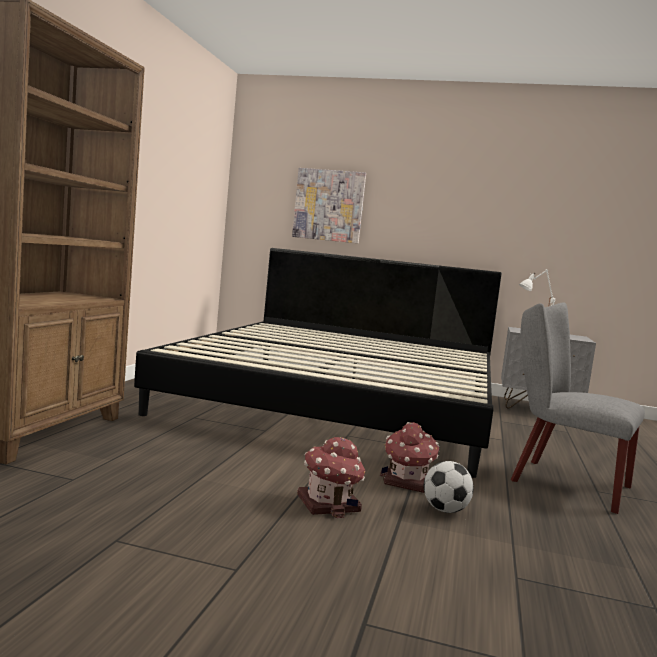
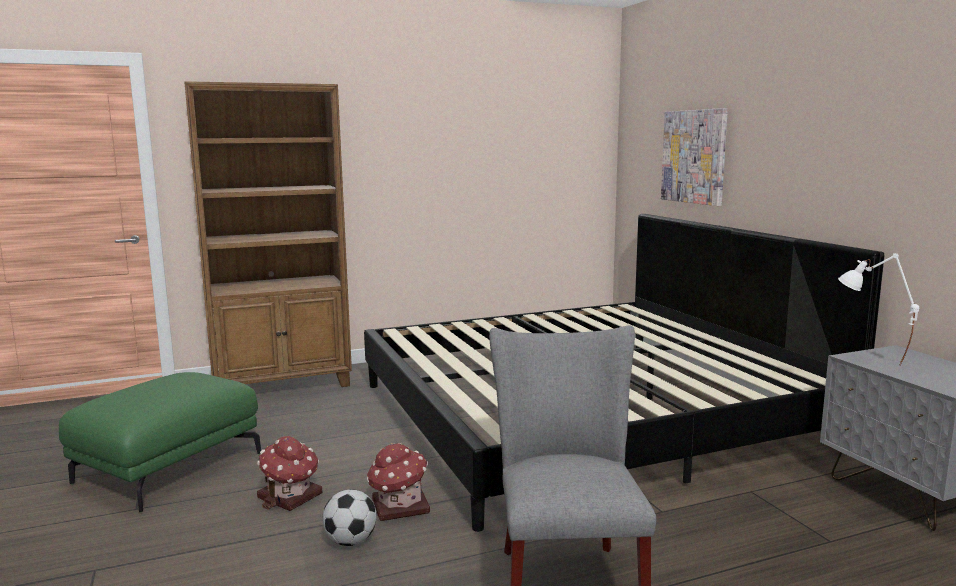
camera: 55 degrees right, 5 degrees up
(149, 529) = (168, 467): none -> green ottoman

